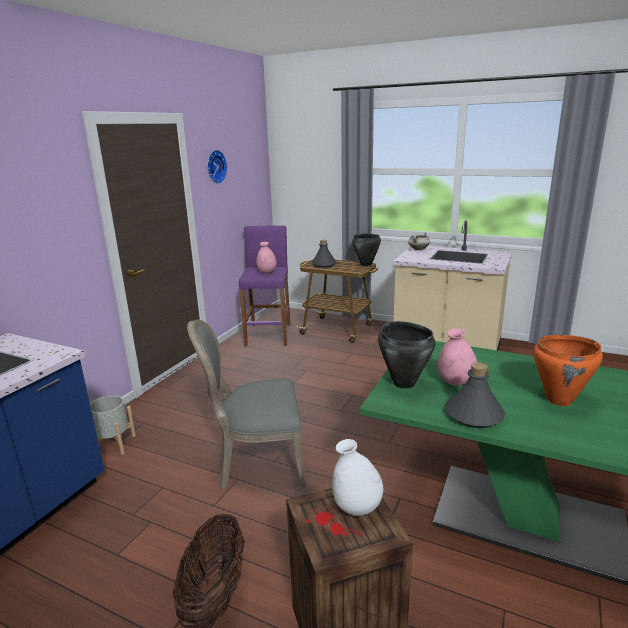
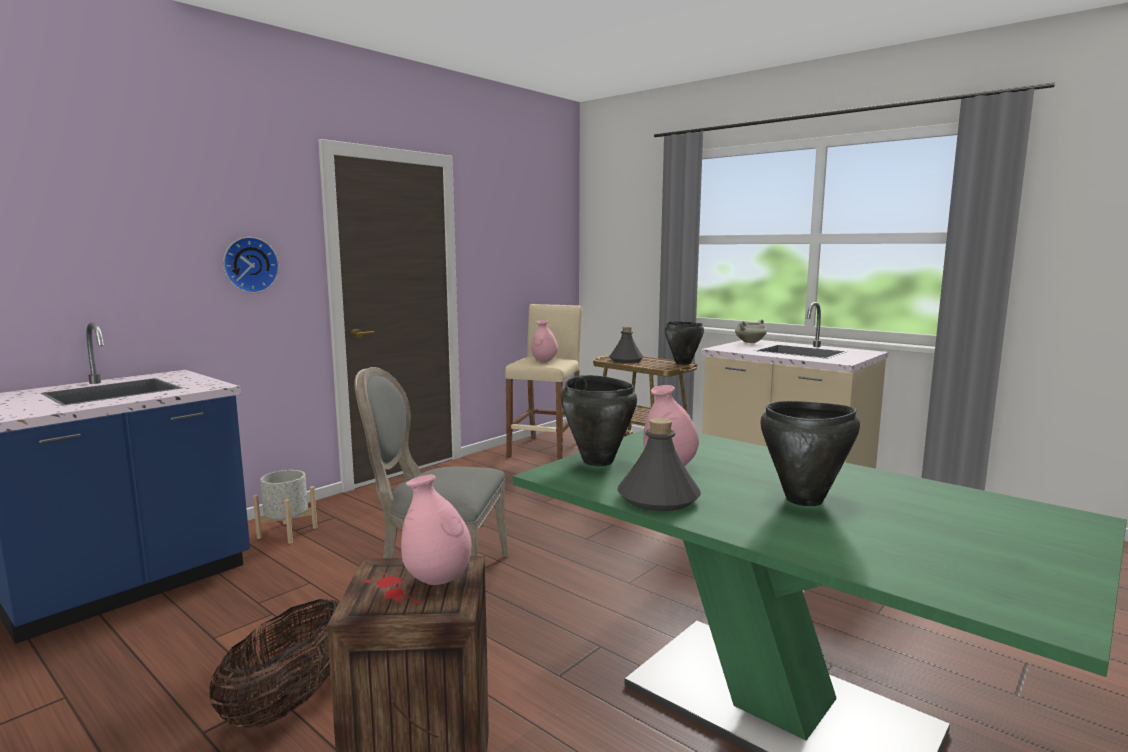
camera: 15 degrees right, 10 degrees down
(215, 167) = (494, 225): wall clock -> wall clock (249, 265)
(269, 335) = (546, 449): purple stool -> beige stool
(357, 509) = (437, 580): white vase -> pink vase
(559, 400) = (804, 500): orange cooking pot -> black cooking pot

